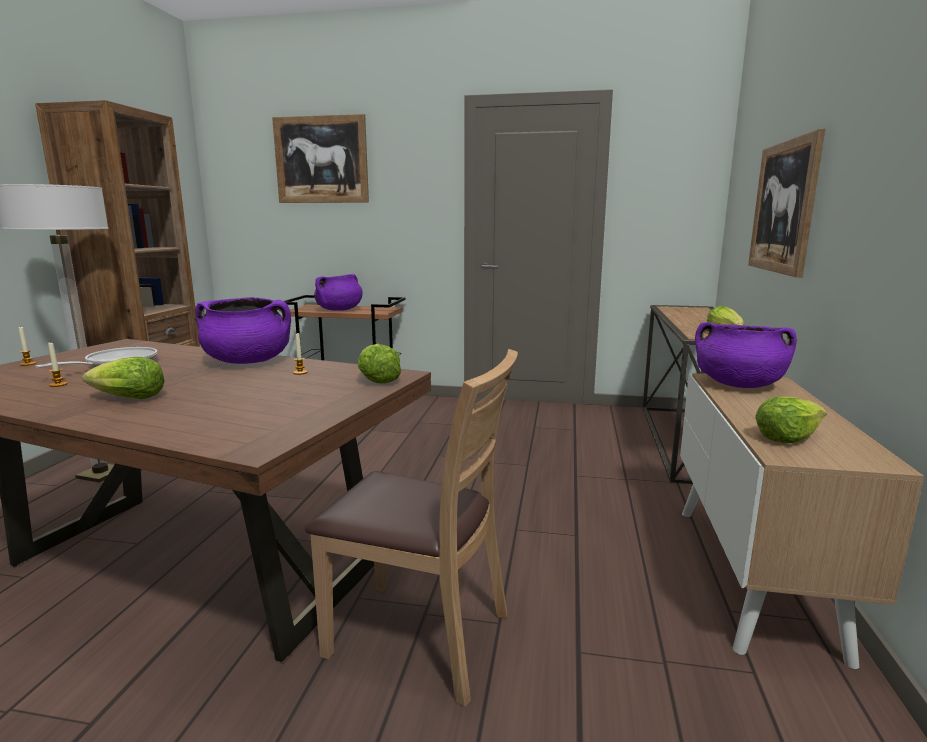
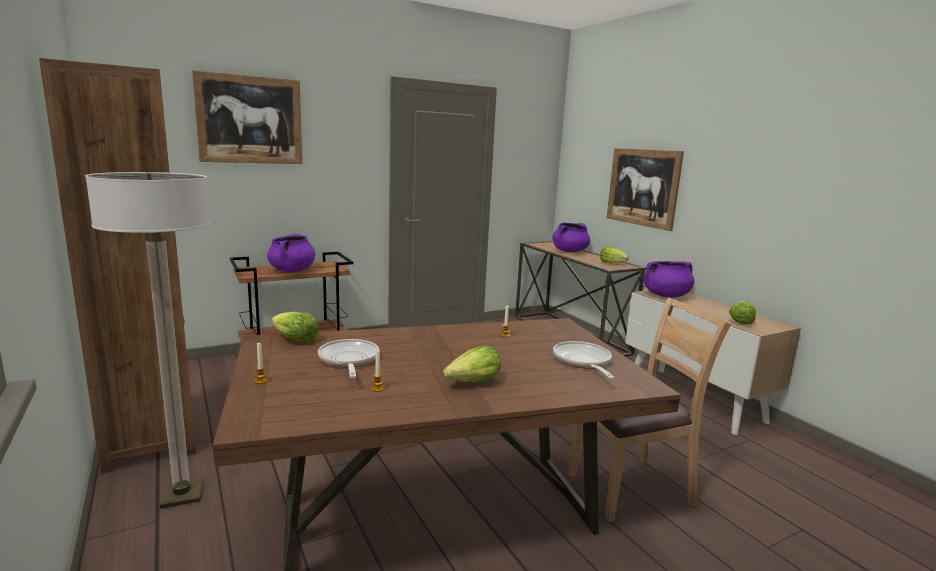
camera: 40 degrees left, 0 degrees up
(248, 361) = (440, 334): purple cooking pot -> purple cooking pot (569, 251)
(280, 409) = (583, 362): none -> frying pan
(377, 379) = (562, 330): lettuce -> lettuce (294, 340)

